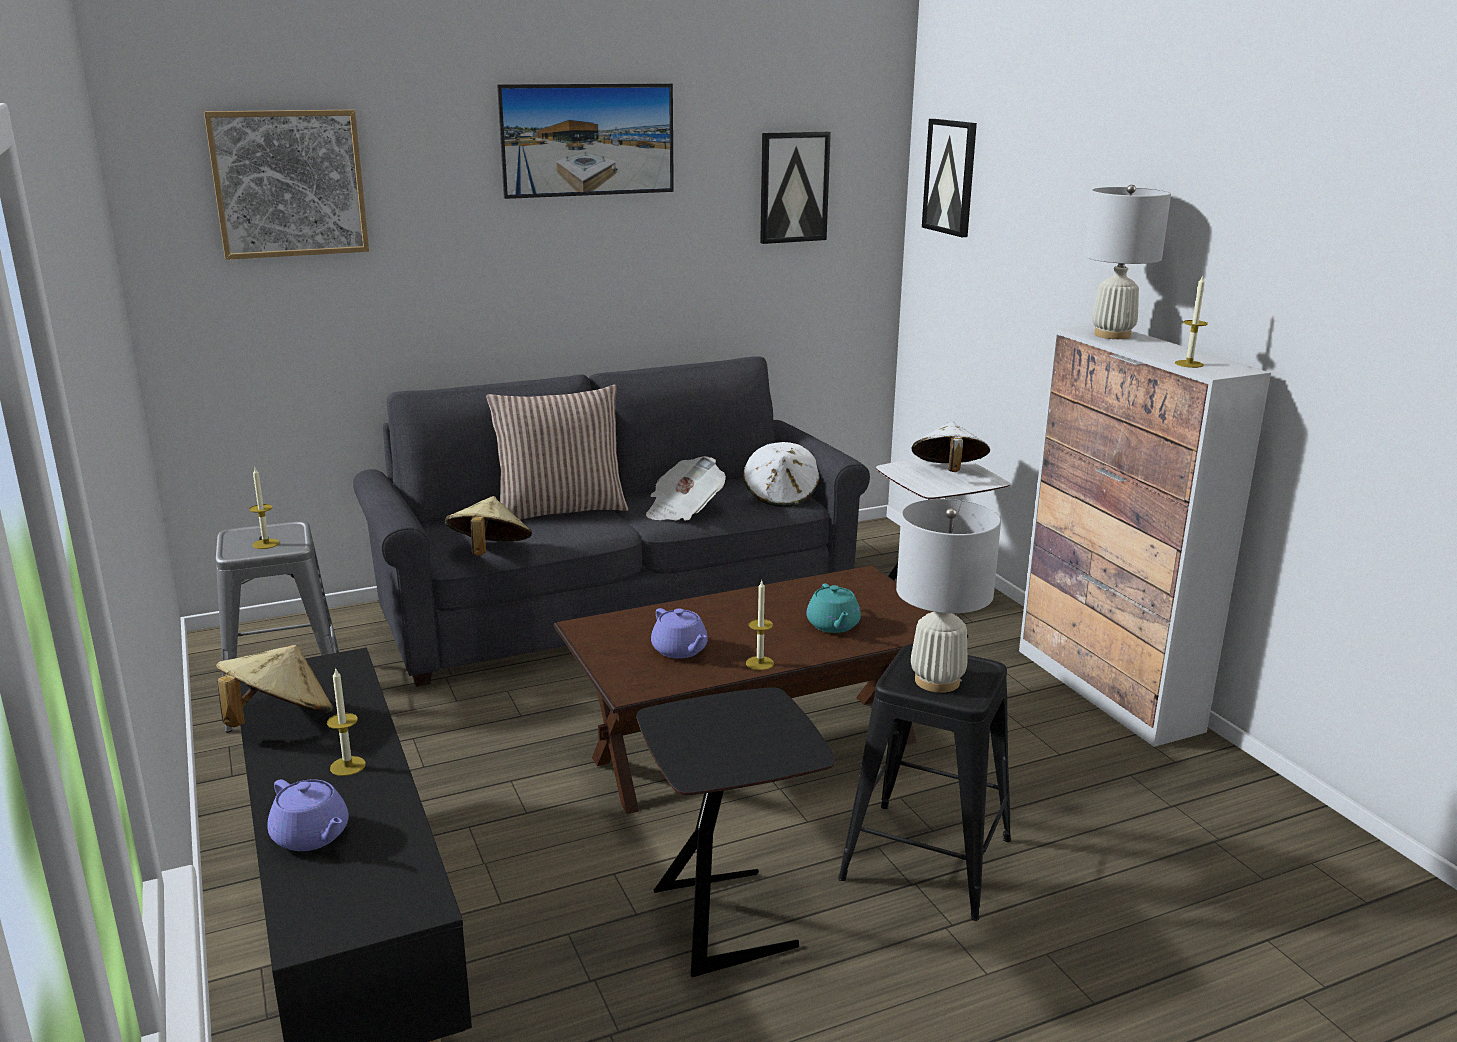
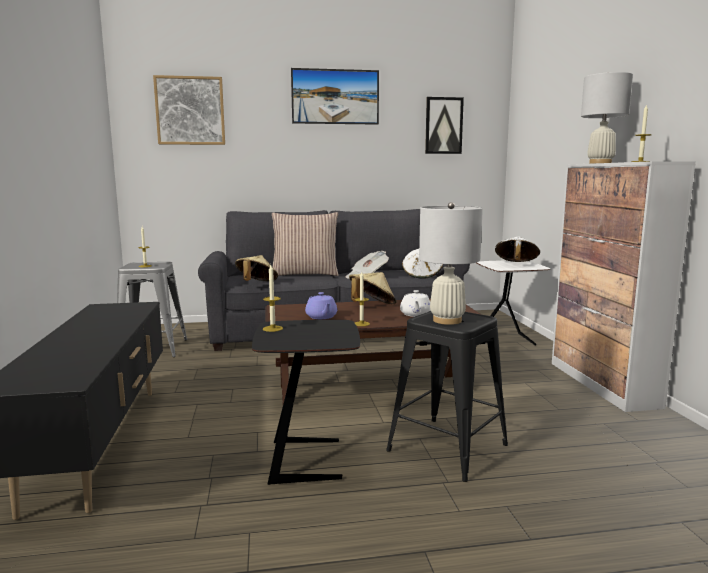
camera: 15 degrees right, 10 degrees down
(279, 720) = (88, 318): beige hat -> beige hat (372, 306)
(311, 836) = (50, 354): purple teapot -> none
(348, 766) = (100, 334): candle -> candle (272, 328)
(833, 625) = (415, 314): turquoise teapot -> white teapot
(950, 177) = (526, 115): picture -> none

